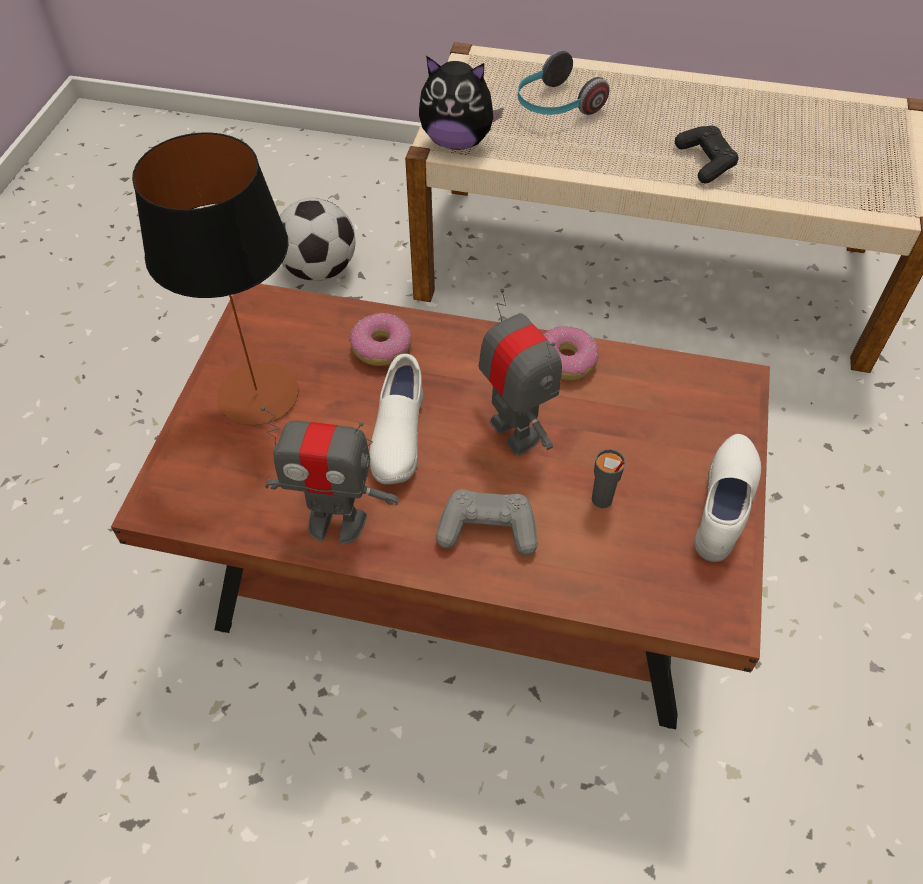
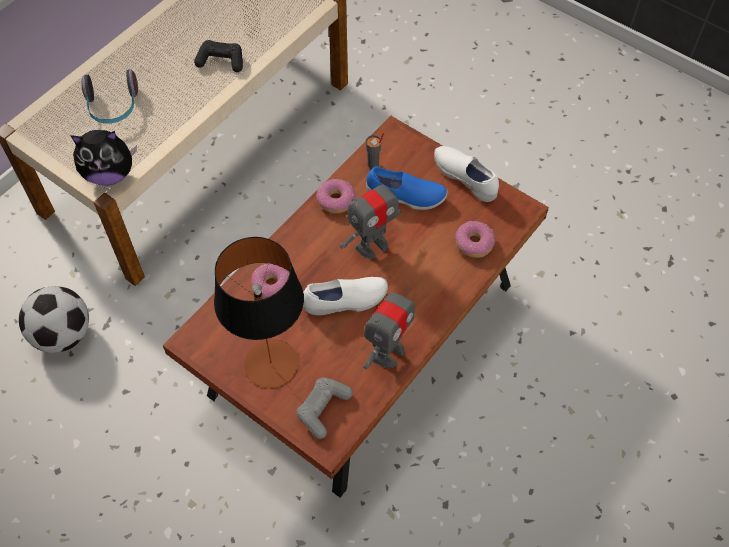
camera: 65 degrees left, 5 degrees up
(398, 438) = (346, 302): white shoe -> white shoe turned 45 degrees counterclockwise
(457, 142) = (110, 174): plush toy -> plush toy turned 45 degrees clockwise
(487, 530) = (428, 284): grey game controller -> grey game controller (323, 409)
(514, 432) = (372, 245): toy robot -> toy robot turned 150 degrees clockwise
(601, 500) = (436, 226): grey cup -> grey cup (373, 164)
(604, 565) = (474, 243): none -> donut
(630, 441) = (405, 197): none -> blue shoe

